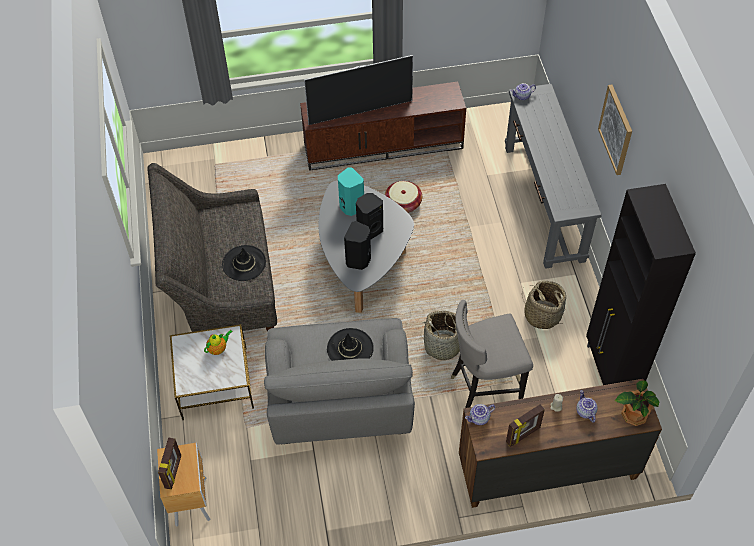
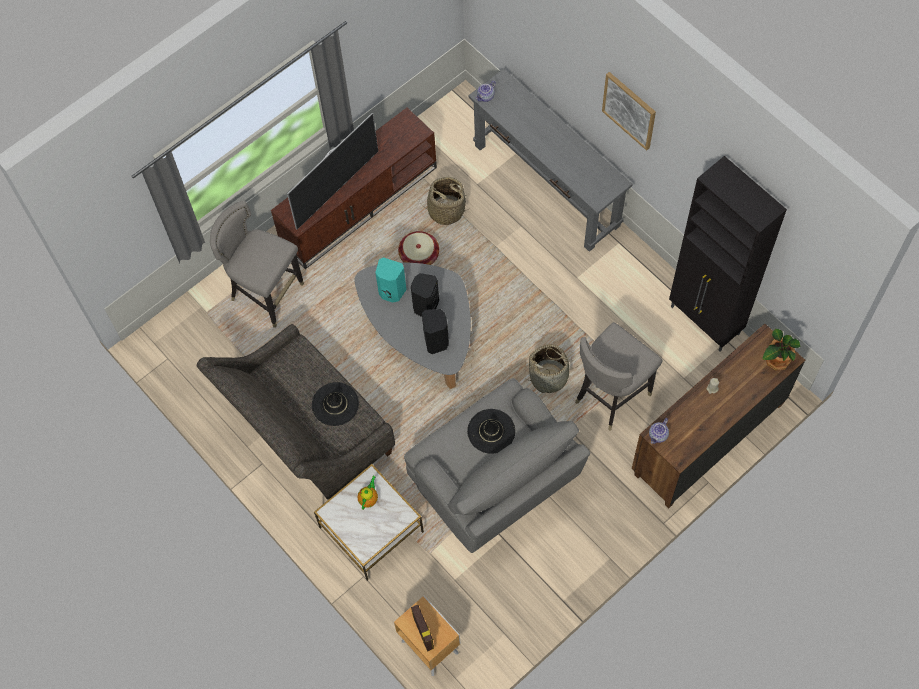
camera: 30 degrees left, 10 degrees up
(267, 173) = (266, 294): none -> grey stool
(523, 435) = (702, 429): picture frame -> none
(542, 315) = (615, 298): basket -> basket (446, 210)
(585, 411) = (737, 379): teapot -> none

